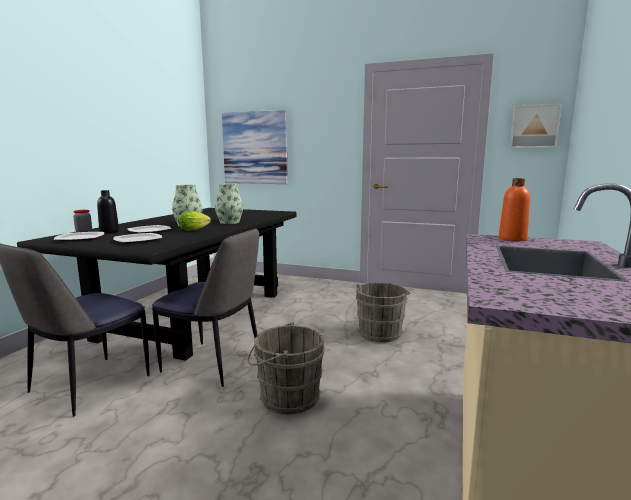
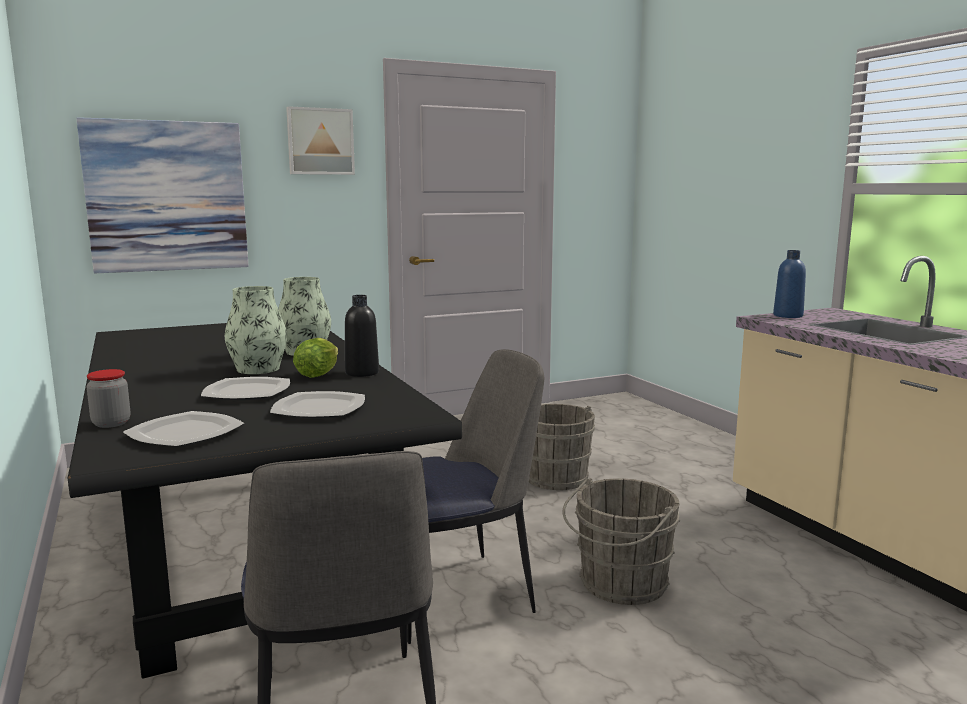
camera: 45 degrees left, 0 degrees up
(109, 232) = (176, 411): black bottle -> black bottle (362, 373)
(512, 239) = (788, 316): orange bottle -> blue bottle
(534, 126) = (602, 172): picture -> picture (320, 141)

